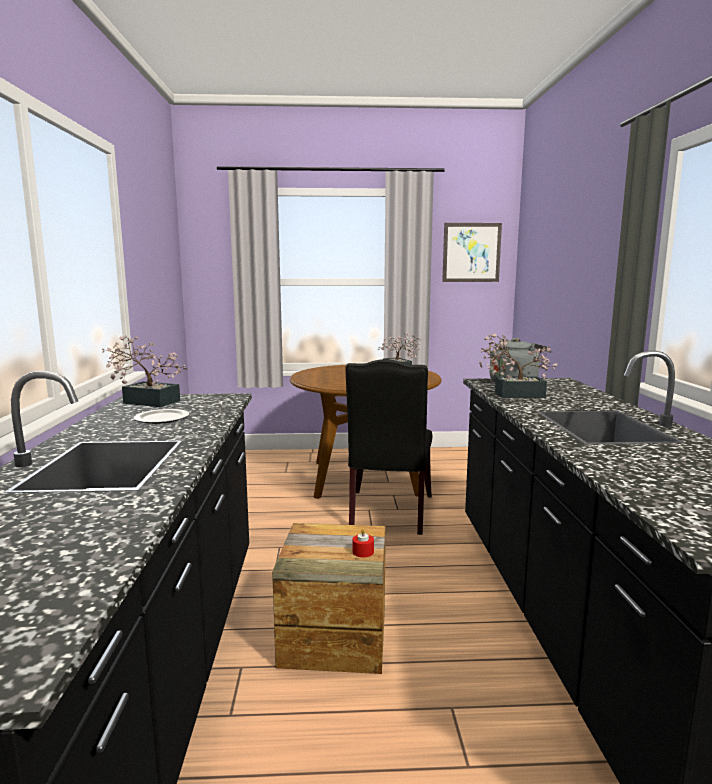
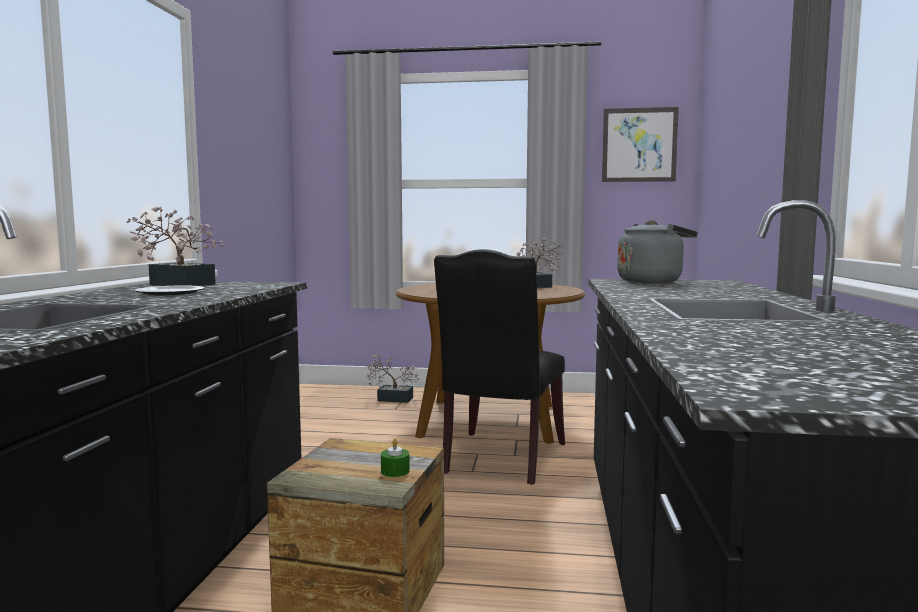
camera: 10 degrees right, 5 degrees down
(363, 552) = (395, 471): red candle -> green candle
(513, 394) = (636, 288): potted plant -> potted plant (391, 398)

